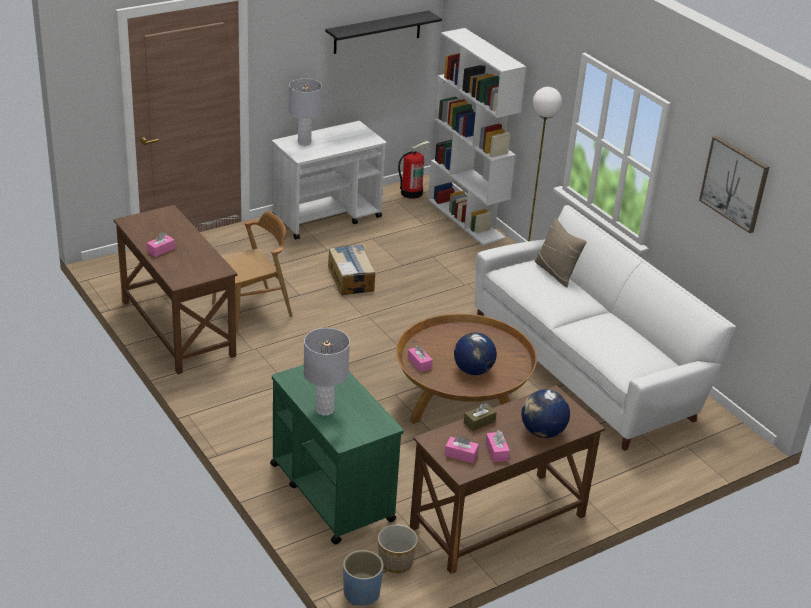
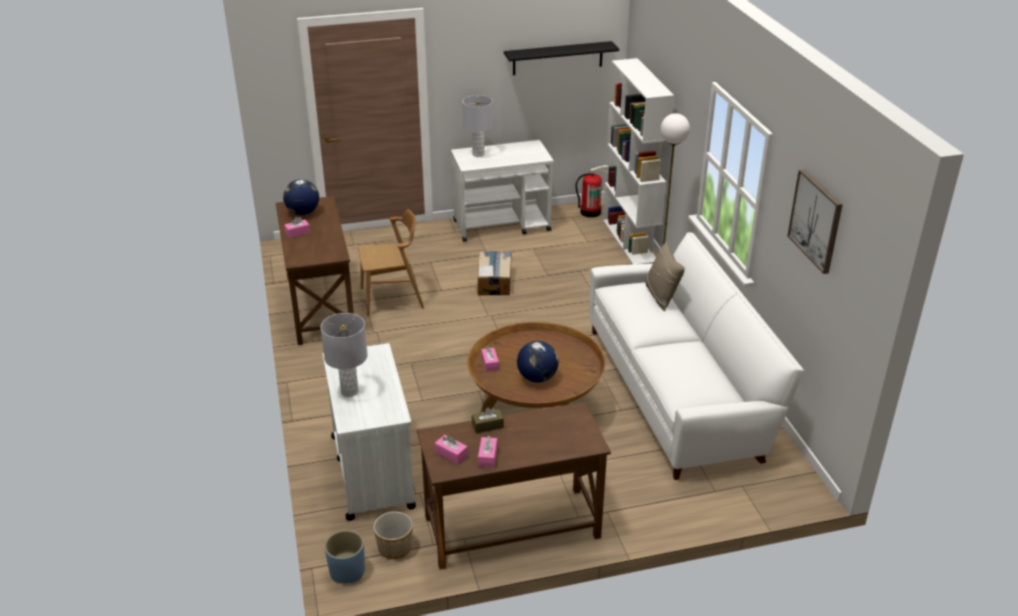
camera: 20 degrees right, 0 degrees up
(331, 491) = (372, 471): green cart -> white cart
(542, 432) = (544, 445): globe -> globe (302, 212)

